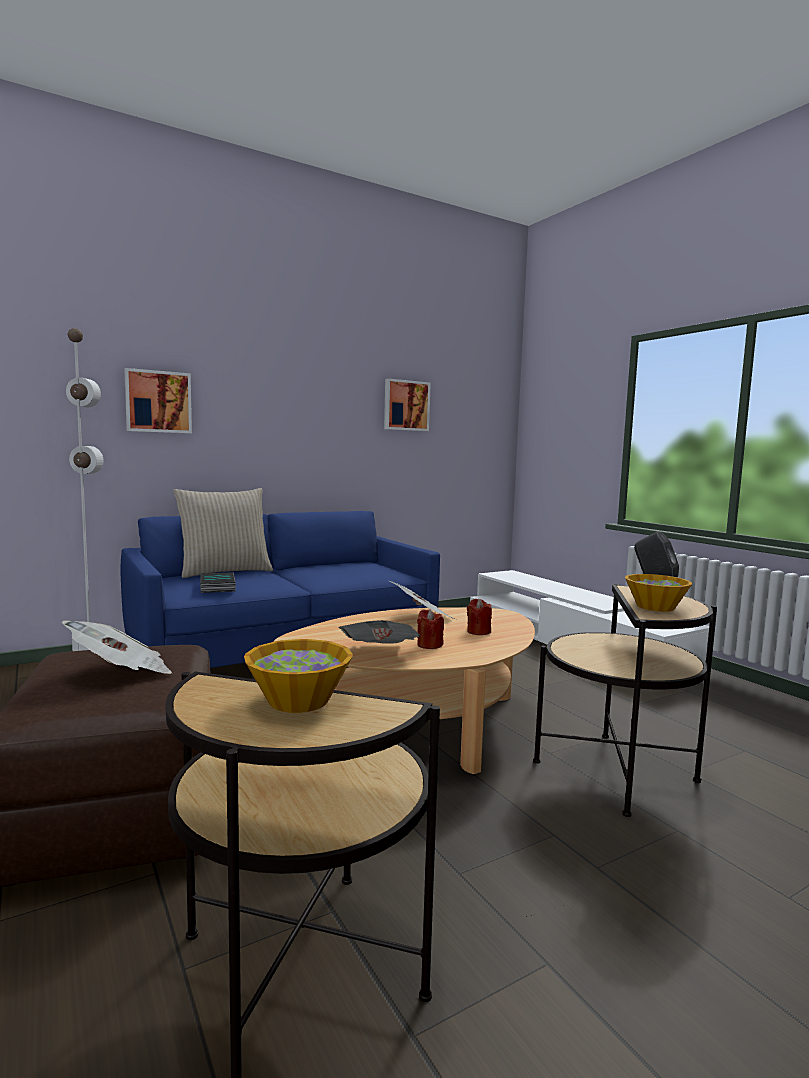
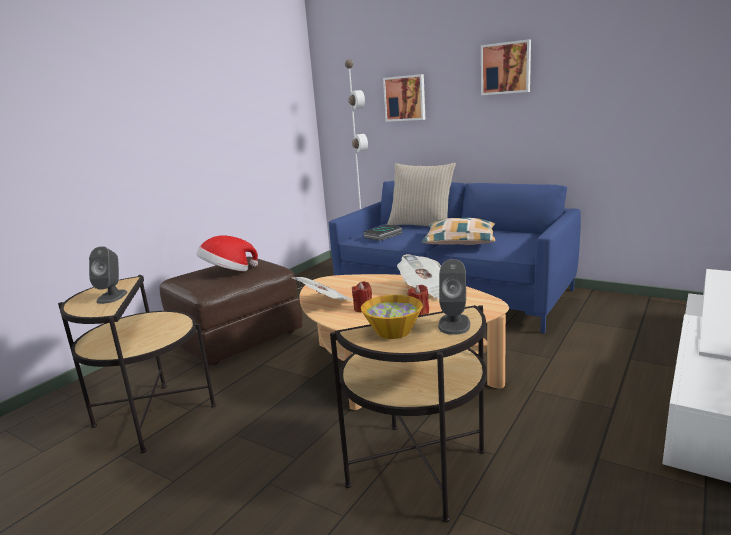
camera: 65 degrees right, 10 degrees up
(121, 672) = (228, 272): newspaper -> hat
(298, 700) = (112, 296): bowl -> grey speaker
(324, 577) = (460, 241): none -> pillow
(406, 405) = (633, 68): picture -> picture (506, 68)

